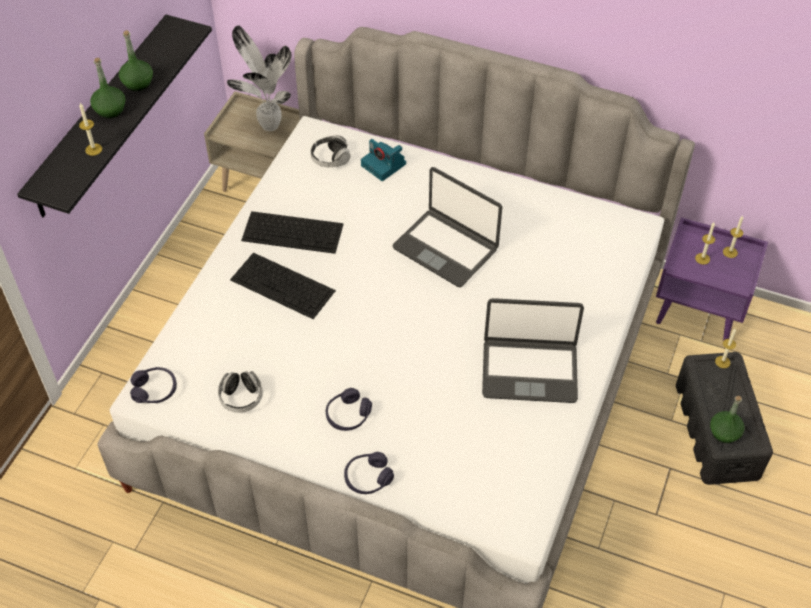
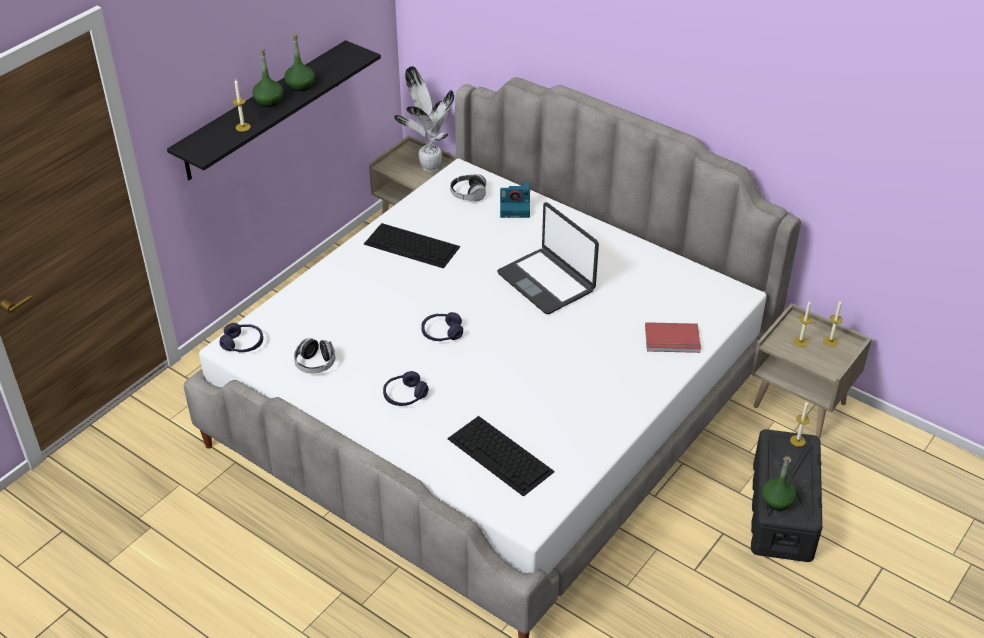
camera: 15 degrees right, 10 degrees down
(283, 285) = (387, 285): keyboard -> keyboard (501, 455)
(368, 478) = (403, 448): purple headphones -> purple headphones (442, 333)
(384, 165) = (515, 207): camera -> camera turned 60 degrees counterclockwise
(529, 370) = (586, 392): laptop -> none
(593, 291) = (672, 340): none -> red book
(699, 311) = (800, 405): purple nightstand -> beige nightstand

